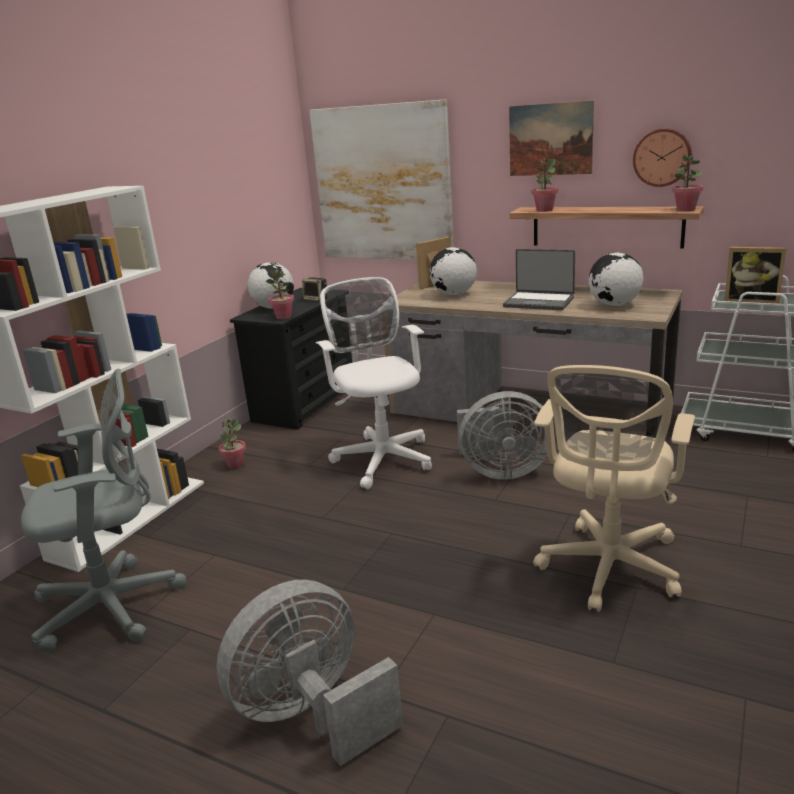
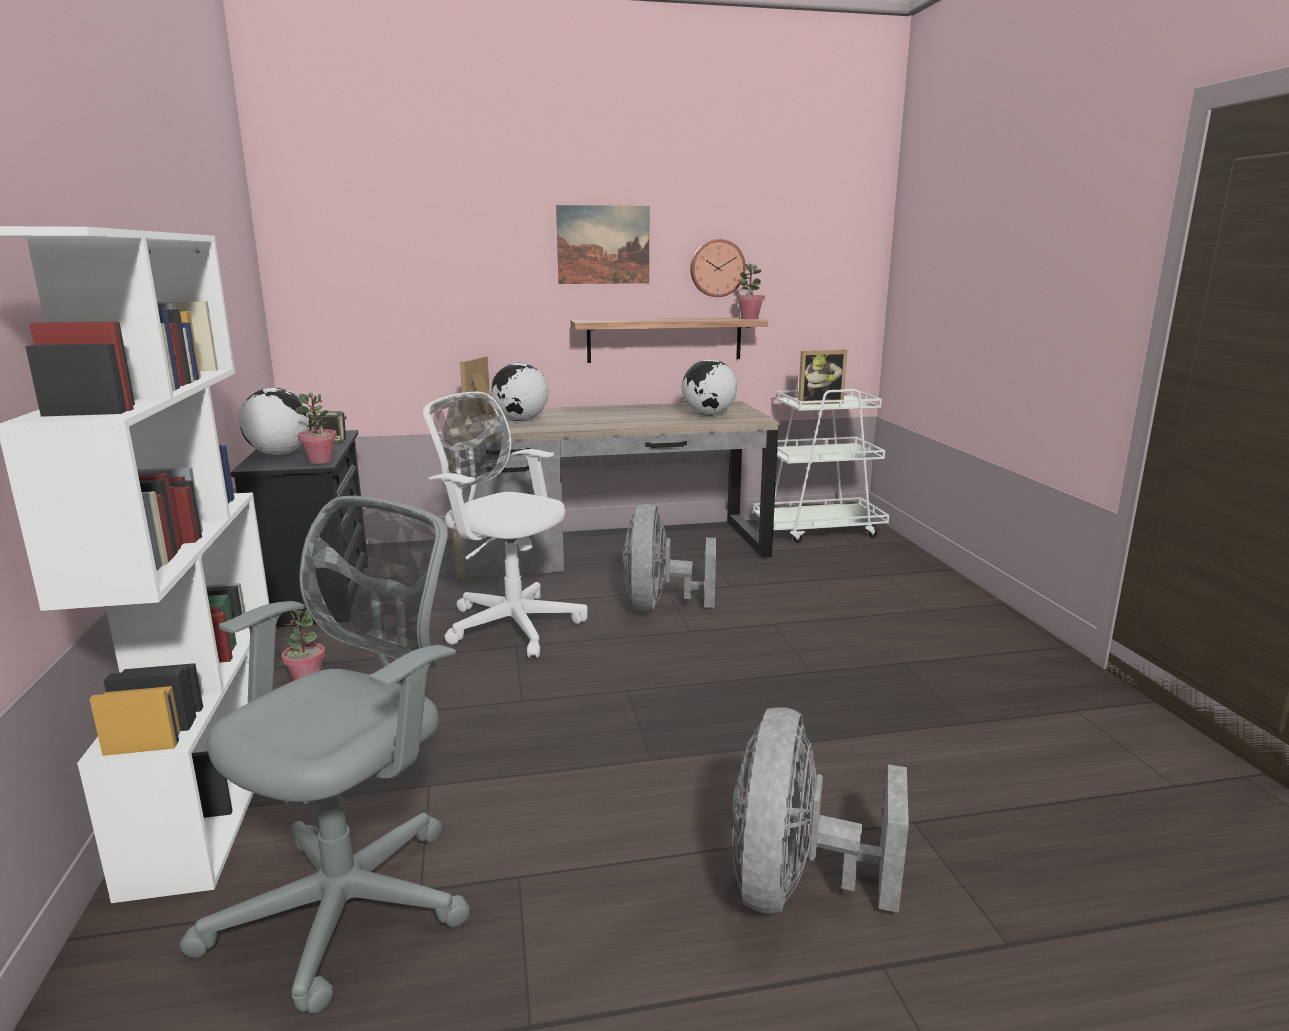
camera: 40 degrees left, 5 degrees down
(382, 184) = (385, 292): picture -> none
(501, 471) = (660, 605): grey fan -> grey fan turned 135 degrees clockwise
(539, 302) = (631, 418): laptop -> none
(544, 210) = (609, 320): potted plant -> none
(608, 570) = (866, 657): beige office chair -> none

